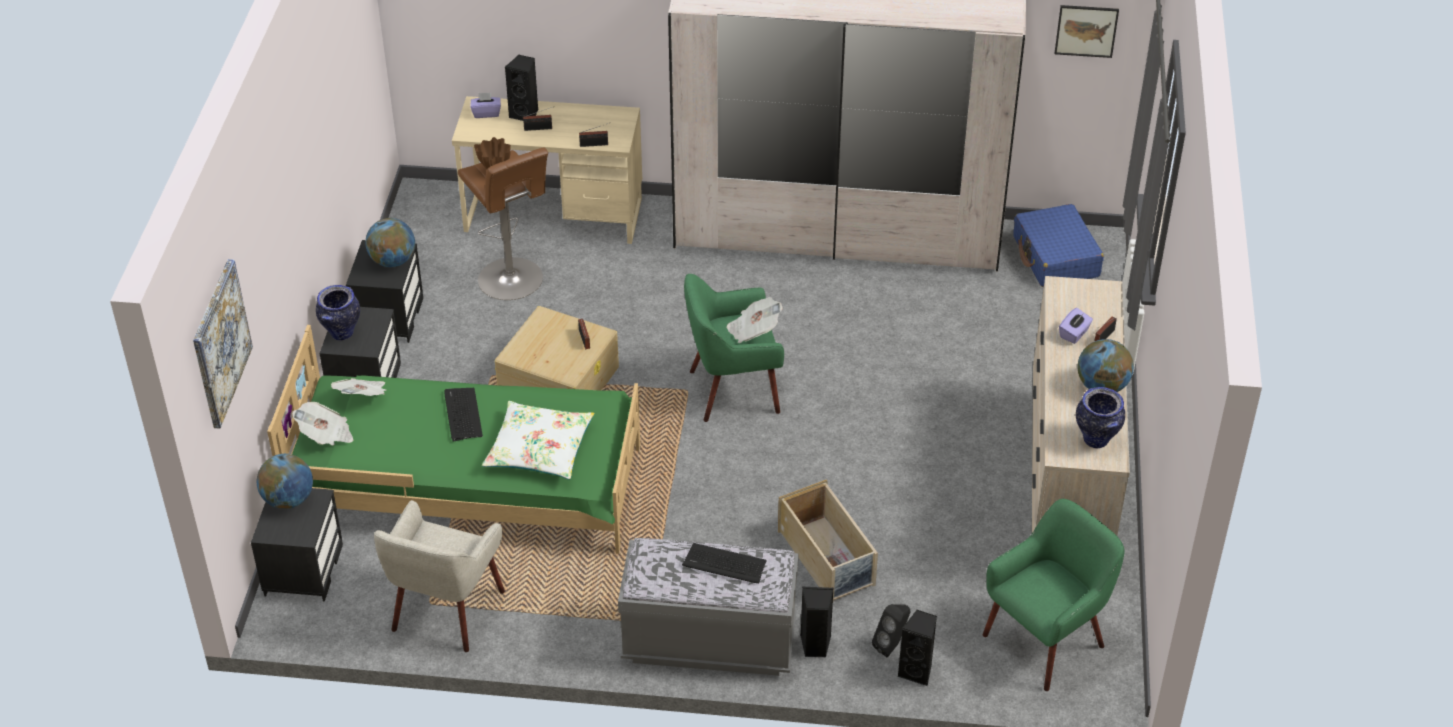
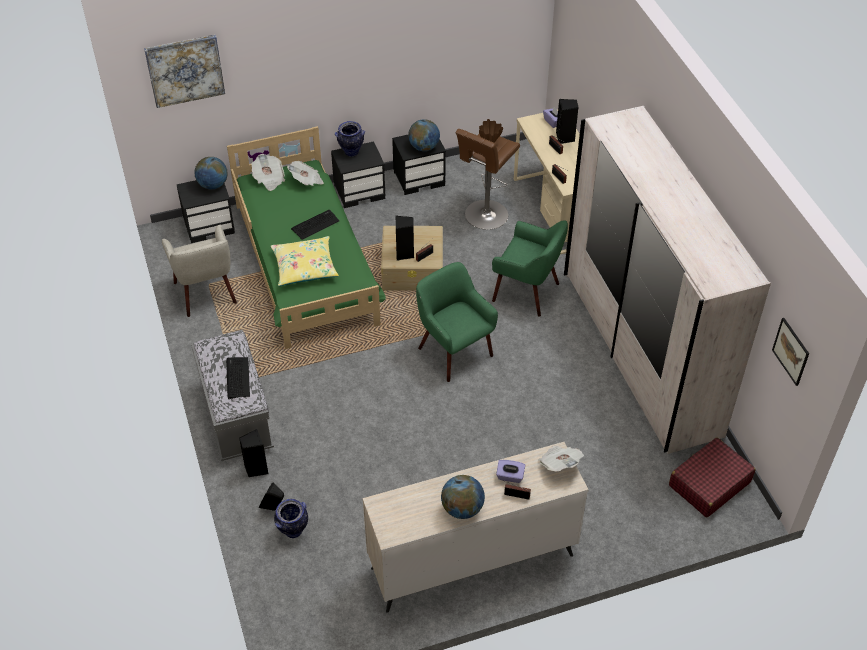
camera: 65 degrees right, 5 degrees up
(446, 611) = (206, 293): beige armchair -> beige armchair turned 105 degrees counterclockwise
(539, 449) = (304, 267): white pillow -> yellow pillow
(753, 330) = (465, 325): newspaper -> newspaper (559, 464)
(827, 558) = (332, 450): beige storage box -> none
(917, 671) = (258, 529): black speaker -> black speaker (405, 254)
(1045, 641) = (317, 593): green armchair -> green armchair (527, 291)
(1055, 257) = (709, 484): blue suitcase -> red suitcase
(1096, 440) = (403, 521): vase -> vase (293, 531)

